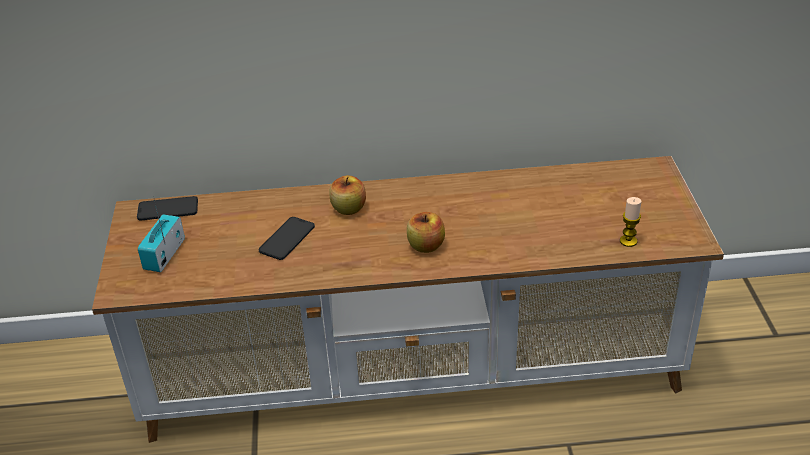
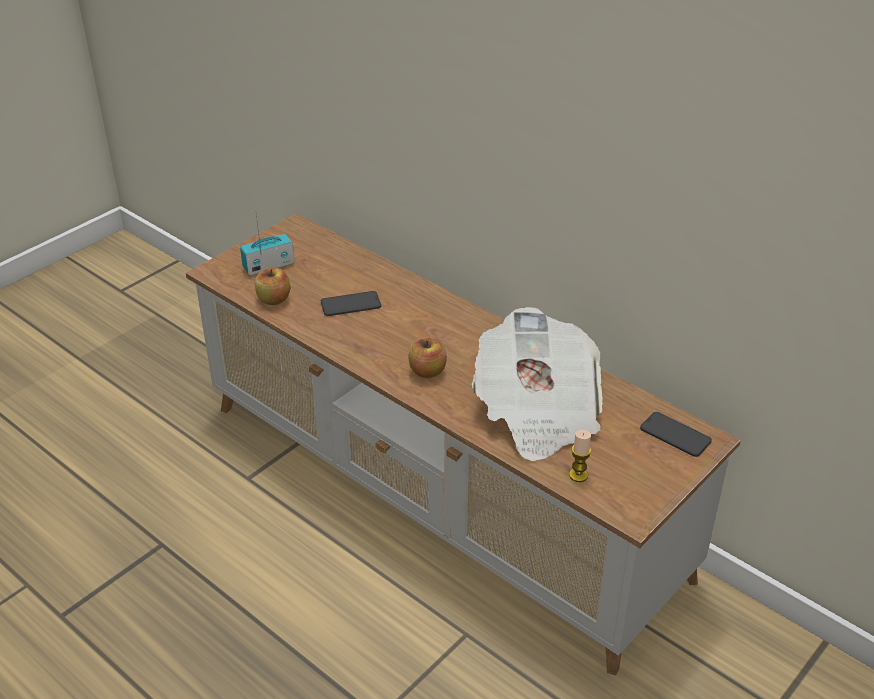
camera: 45 degrees right, 0 degrees up
(168, 209) = (314, 237): phone -> phone (675, 435)
(348, 208) = (420, 310): apple -> apple (274, 299)
(540, 221) = (536, 412): none -> newspaper

